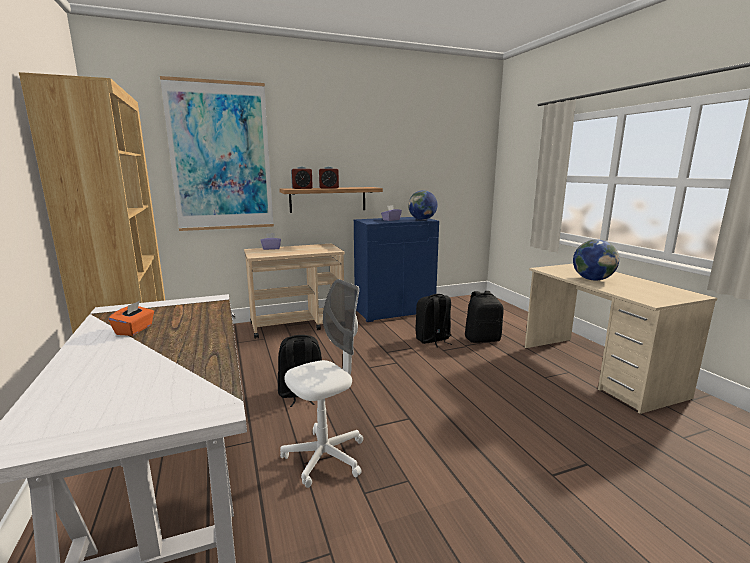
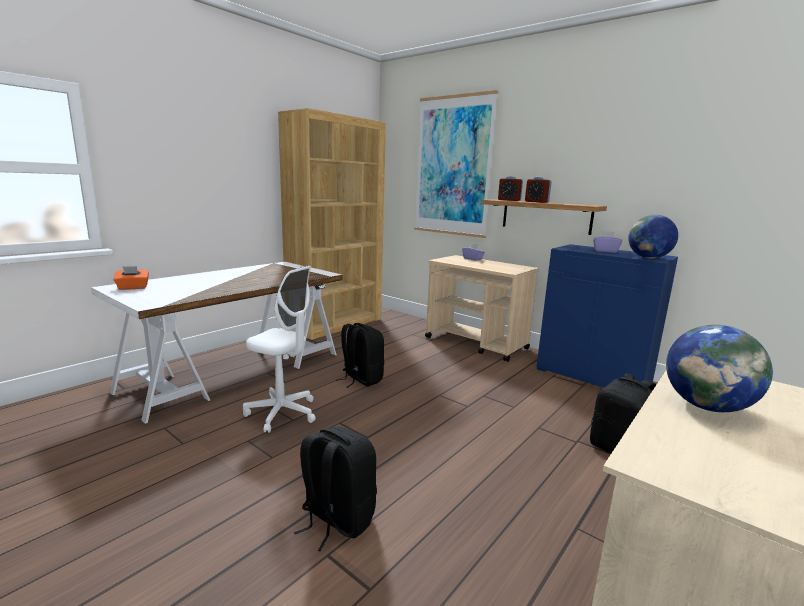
camera: 60 degrees right, 0 degrees up
(135, 330) = (253, 273): orange tissue box -> orange tissue box (133, 288)
(433, 340) = (555, 415): black backpack -> black backpack (336, 520)

